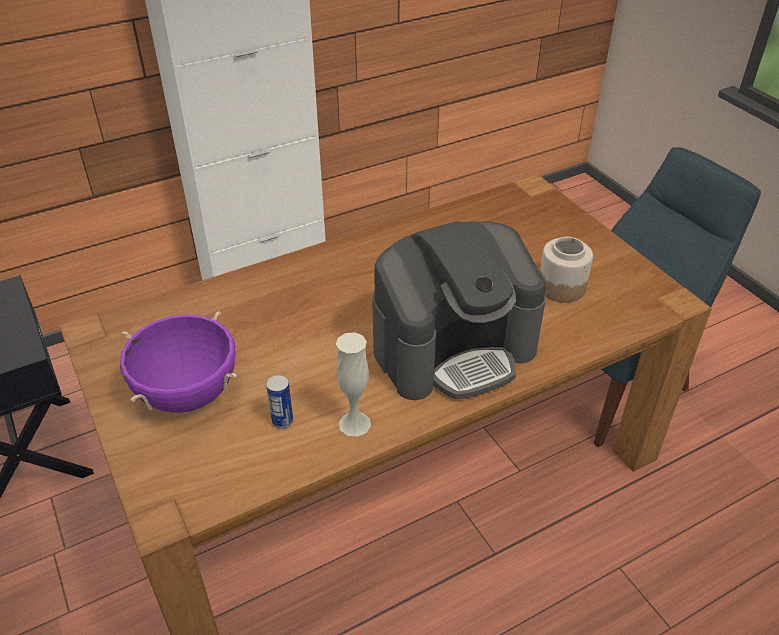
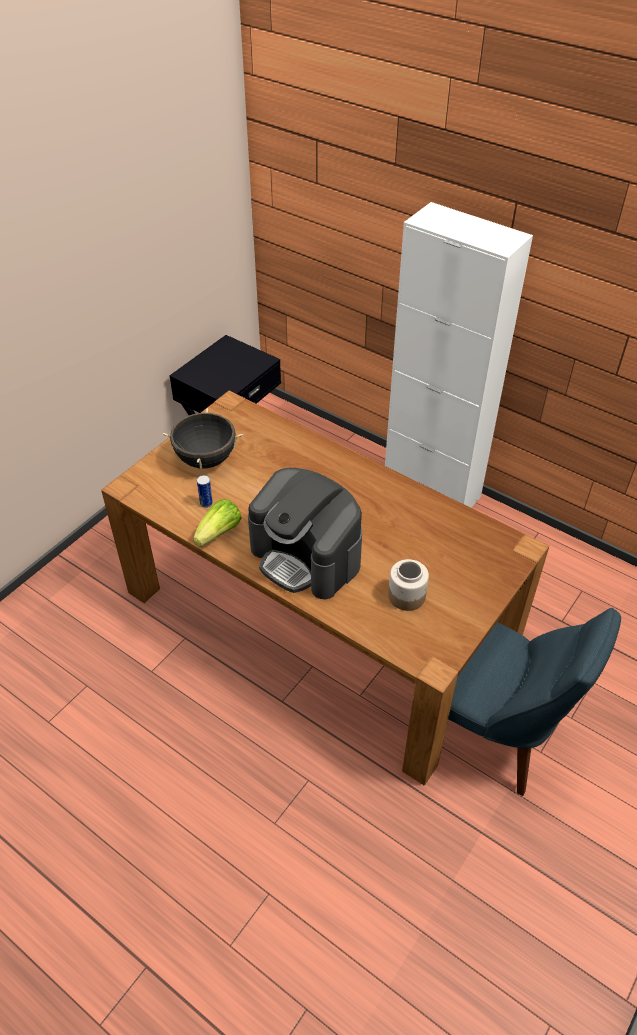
camera: 65 degrees right, 5 degrees up
(188, 395) = (205, 460): purple cooking pot -> black cooking pot
(354, 424) = (219, 533): white vase -> lettuce

